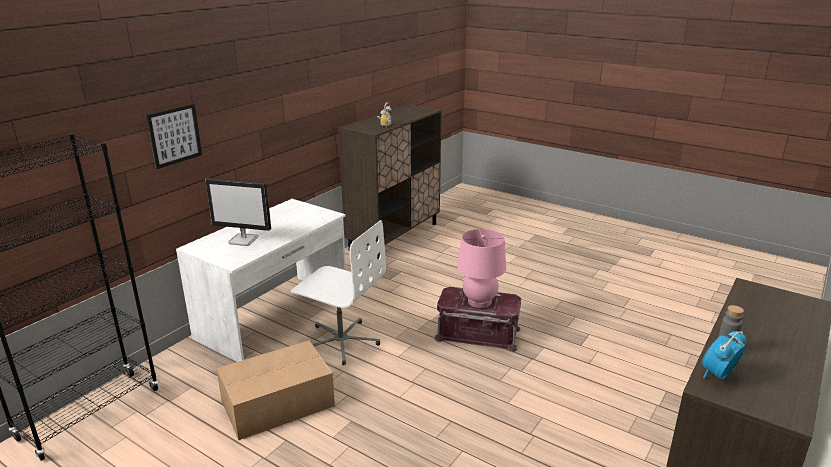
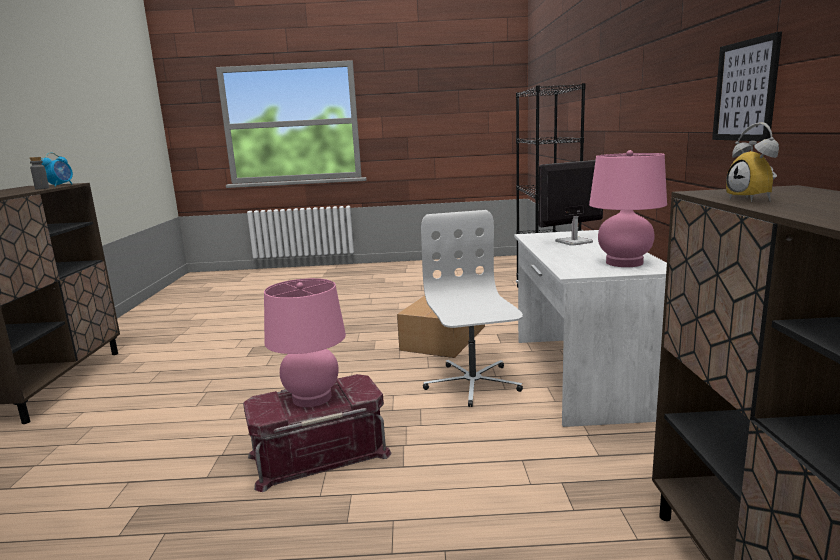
camera: 145 degrees right, 10 degrees down
(174, 135) = (624, 106): picture -> picture (745, 91)
(290, 212) = (624, 263): none -> pink table lamp
(341, 341) = (472, 383): white office chair -> white office chair turned 90 degrees clockwise

